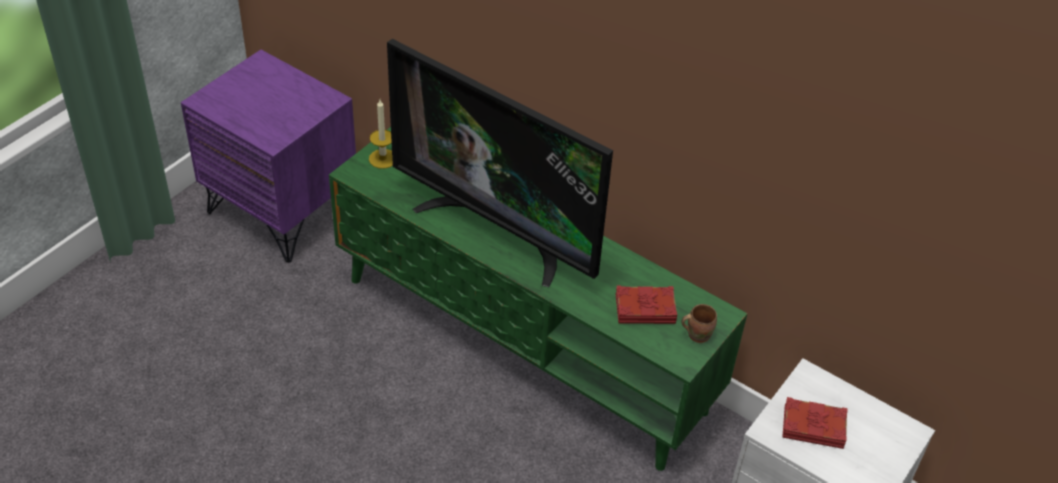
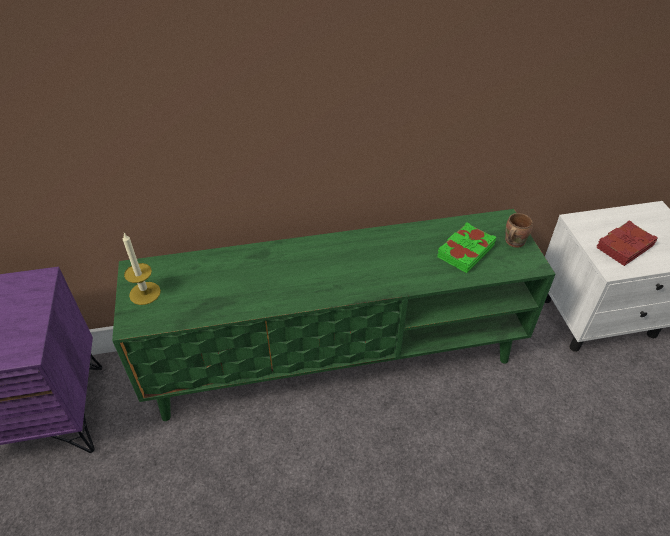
camera: 45 degrees left, 0 degrees up
(498, 230) = (305, 277): television -> none
(645, 308) = (464, 251): red book -> green book

